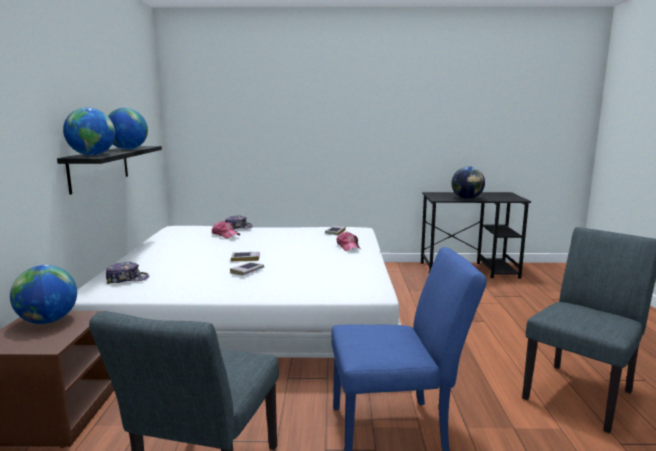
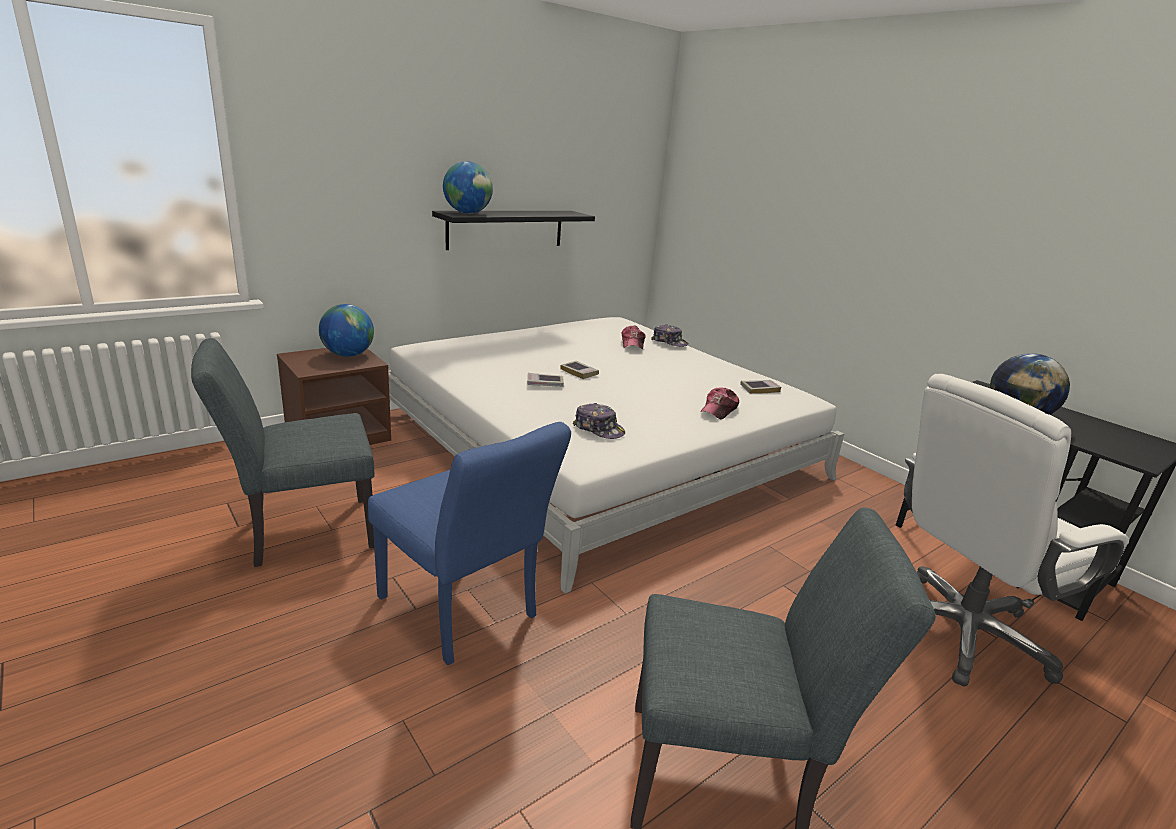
camera: 50 degrees right, 10 degrees up
(127, 279) = (459, 349): cap -> cap (599, 429)
(128, 149) = (535, 214): globe -> none
(514, 301) = (961, 632): none -> white office chair

